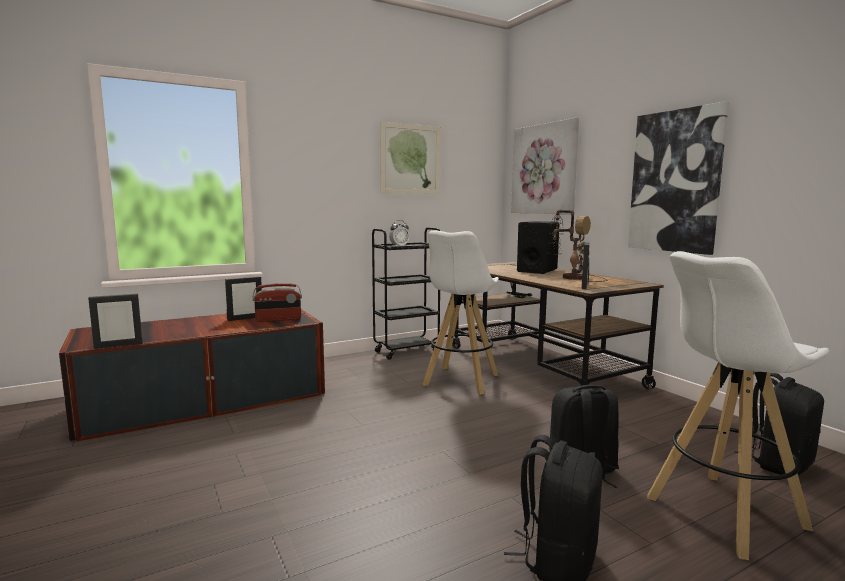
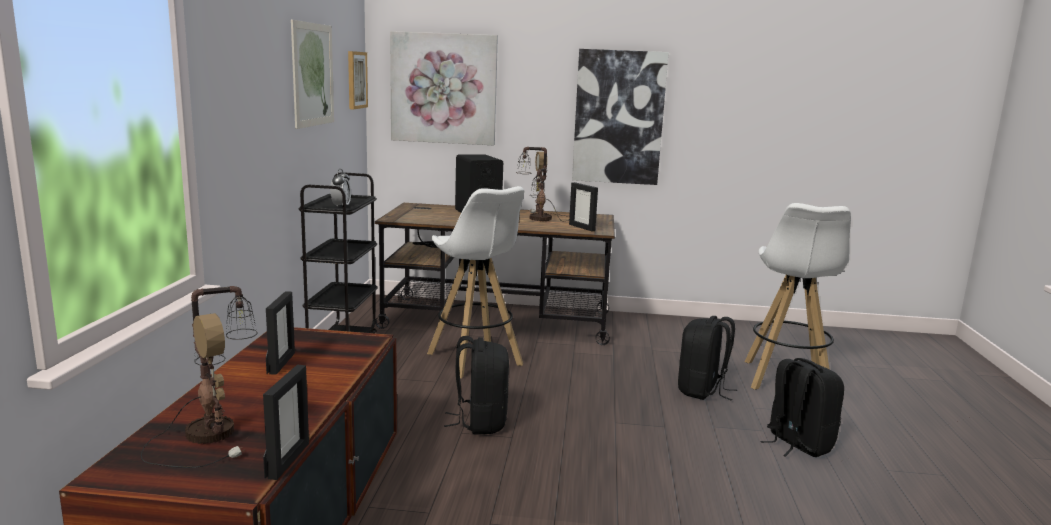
camera: 55 degrees left, 5 degrees up
(145, 329) = (211, 431): none -> table lamp
(278, 319) = (331, 349): radio -> none
(483, 167) = (356, 80): none -> picture
(779, 463) = (748, 339): black backpack -> black backpack (480, 422)

